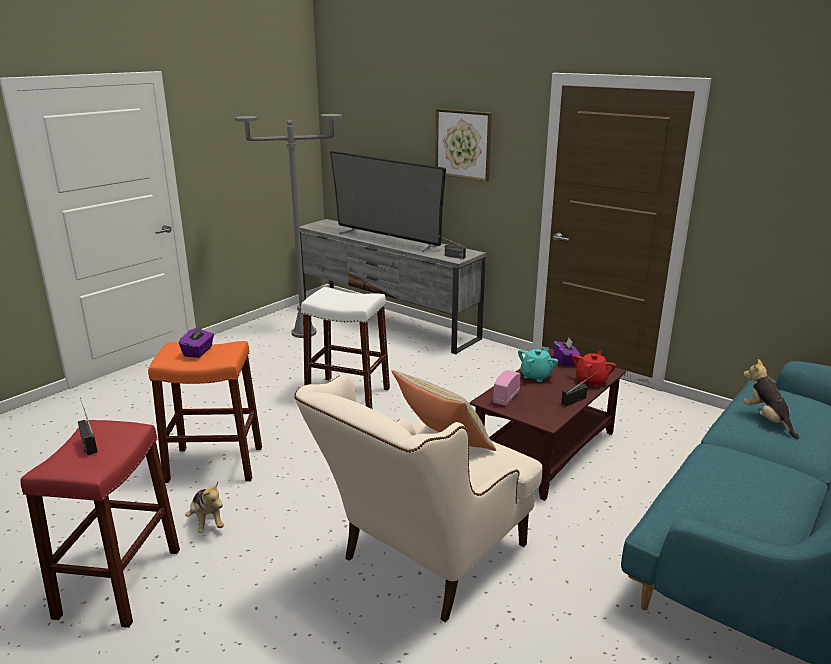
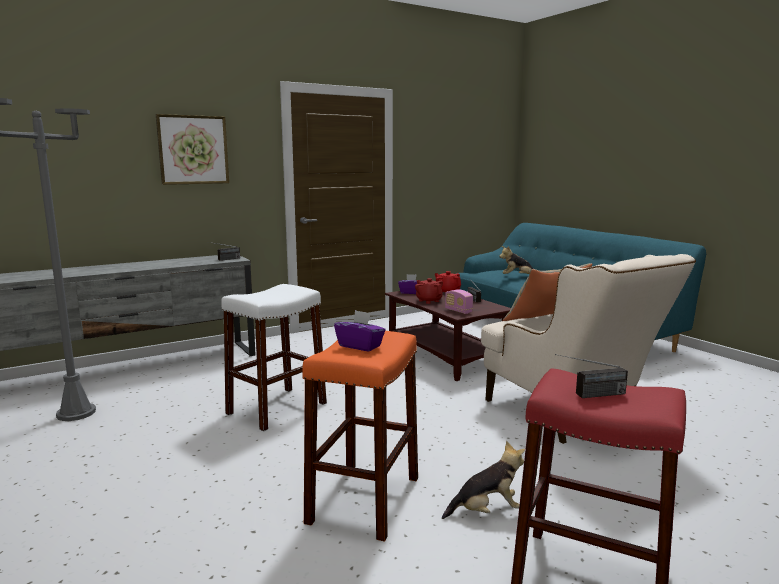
camera: 70 degrees left, 10 degrees down
(387, 239) = (123, 267): television -> none
(536, 376) = (429, 301): turquoise teapot -> red teapot

